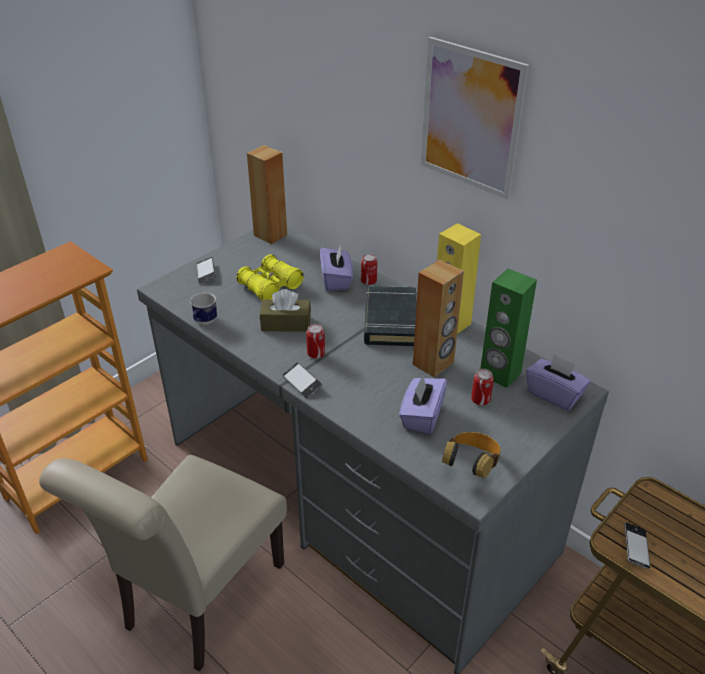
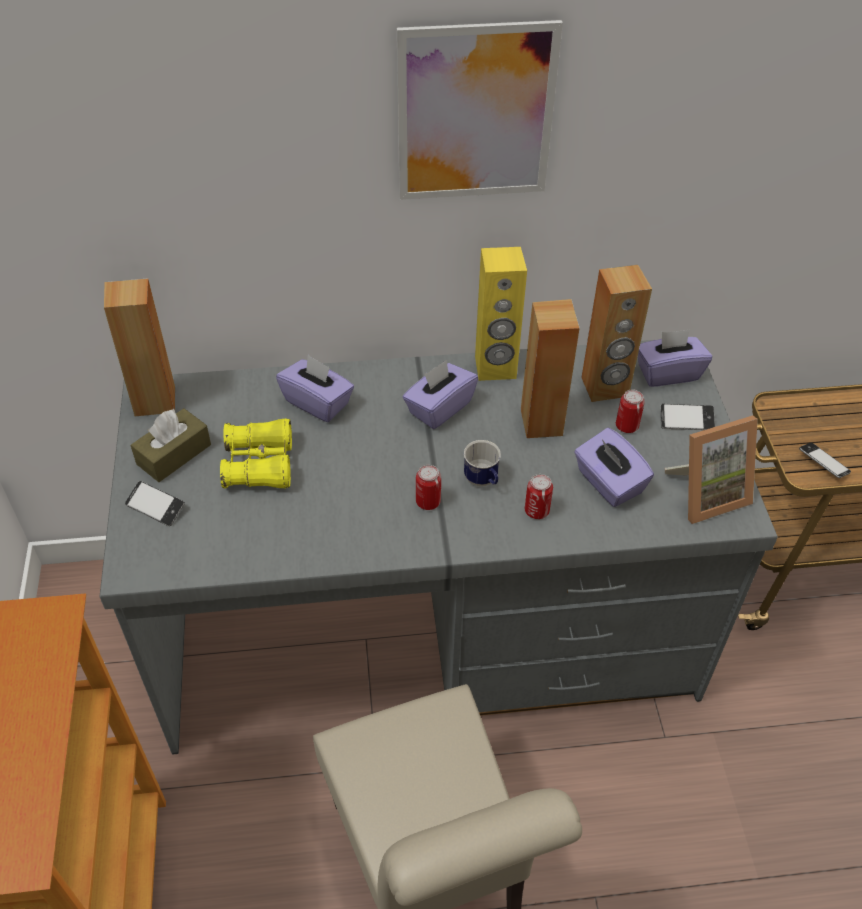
camera: 50 degrees left, 10 degrees up
(204, 322) = (257, 567): mug -> mug (483, 481)
(286, 323) = (346, 494): brown tissue box -> brown tissue box (174, 454)
(302, 383) = (464, 544): phone -> phone (686, 420)
(368, 281) = (352, 379): can -> can (536, 511)
(390, 321) = (439, 408): black book -> purple tissue box
(471, 465) = (706, 494): headphones -> picture frame
(500, 374) = (605, 387): green speaker -> brown speaker

